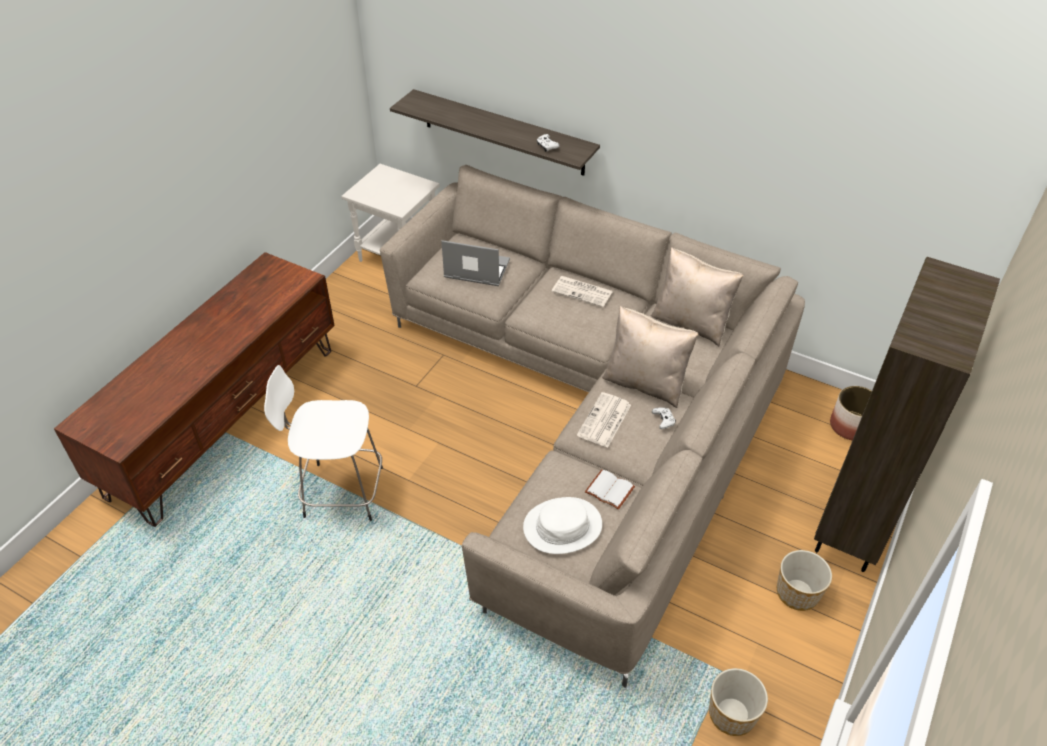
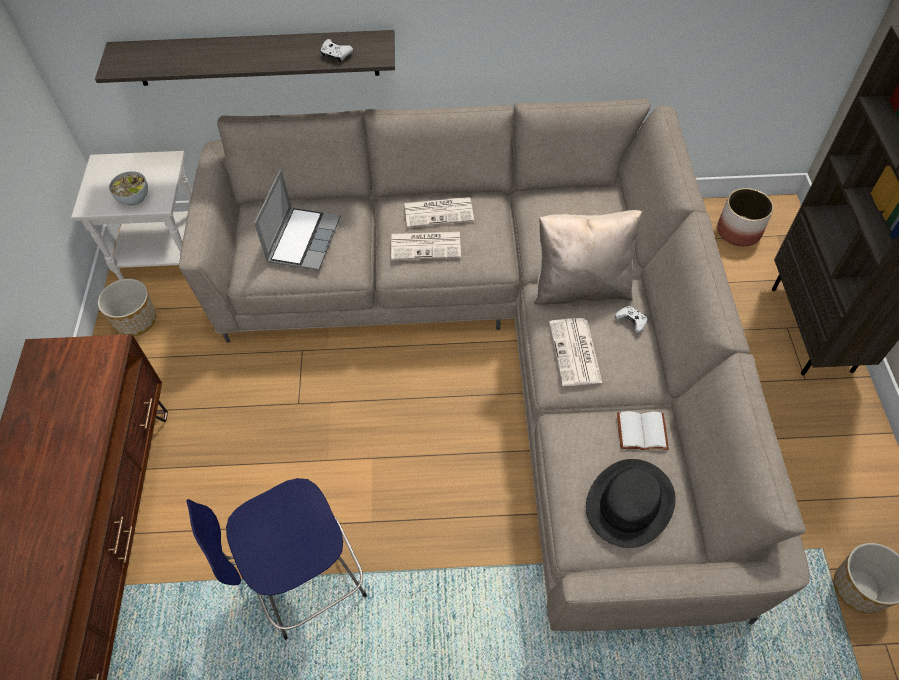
camera: 30 degrees left, 10 degrees up
(340, 491) = (304, 581): white stool -> blue stool
(386, 199) = (134, 198): none -> bowl
(475, 270) = (303, 239): laptop -> laptop turned 120 degrees clockwise
(556, 309) = (427, 245): none -> newspaper
(562, 526) = (629, 503): white hat -> black hat
(691, 323) = (572, 197): beige pillow -> none
(797, 592) = (818, 426): planter -> planter (136, 320)

